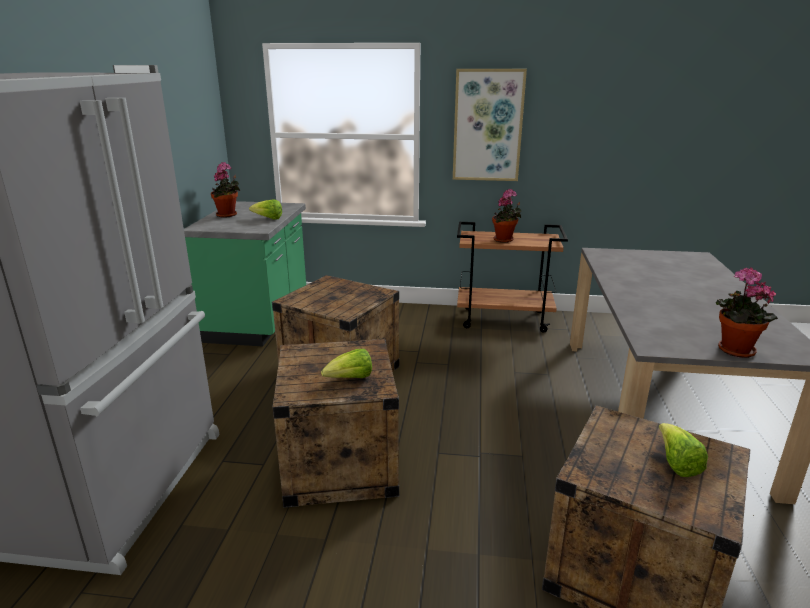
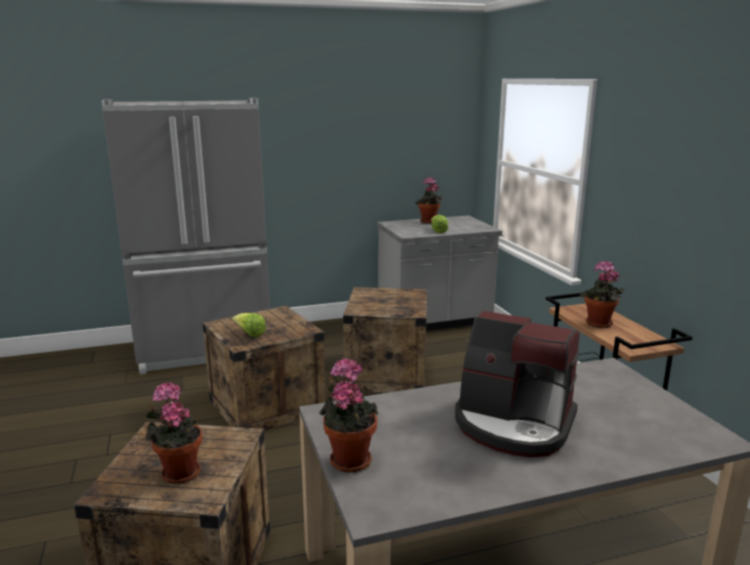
camera: 65 degrees right, 5 degrees down
(259, 320) = (434, 321): green counter -> grey counter
(488, 126) = (639, 182): picture -> none
(676, 464) = (178, 472): lettuce -> potted plant
(678, 292) = (513, 424): none -> coffee machine

